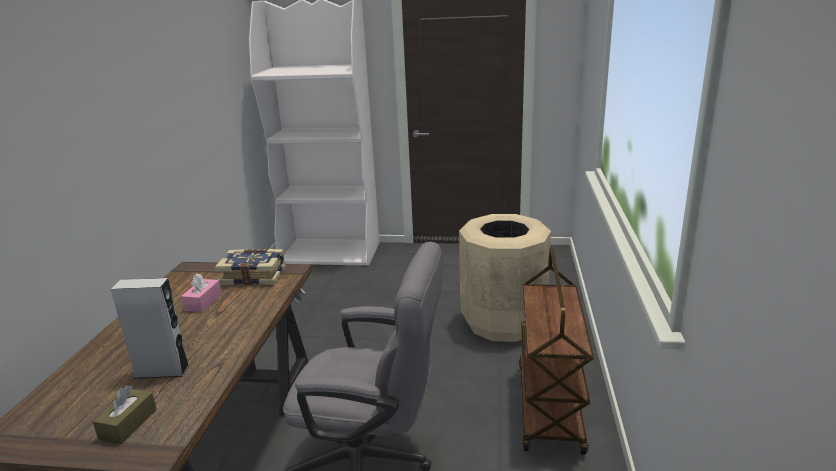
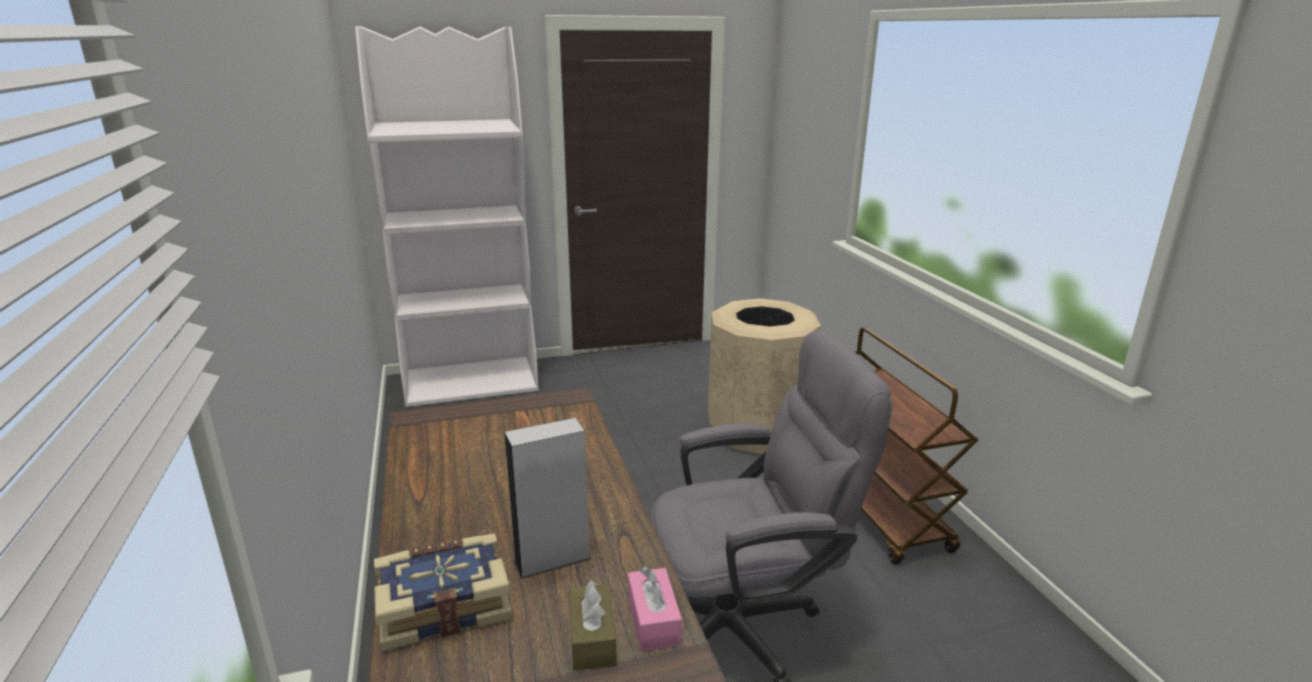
camera: 25 degrees left, 0 degrees up
(203, 302) = (496, 459): pink tissue box -> pink tissue box (653, 620)
(254, 276) = (528, 413): book -> book (444, 604)

